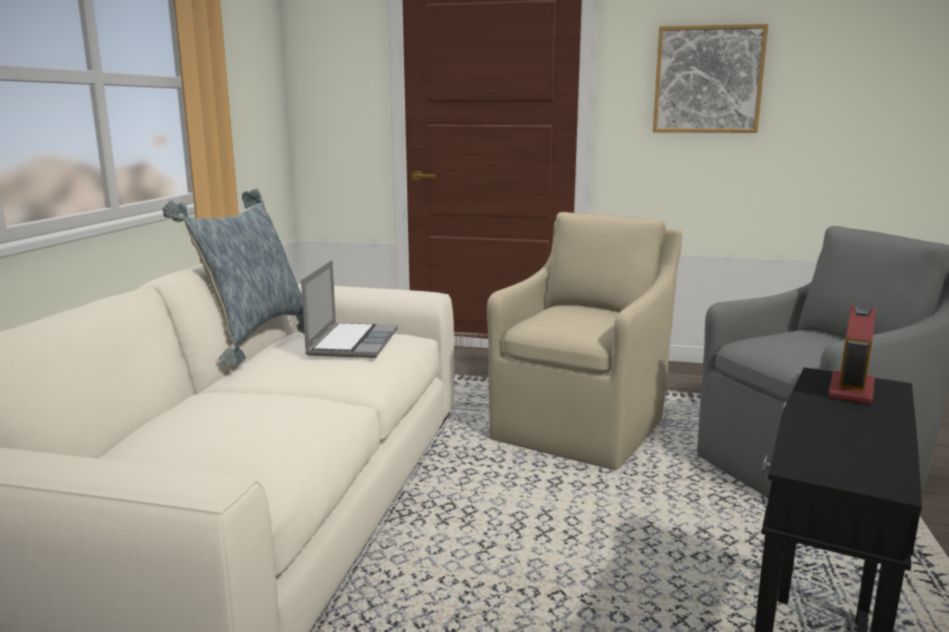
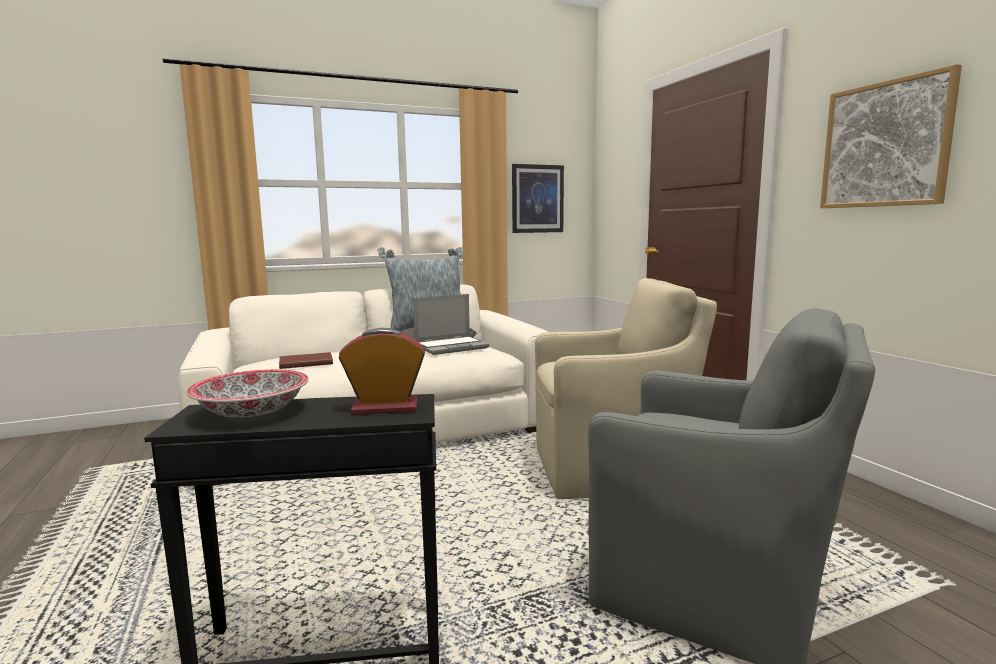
camera: 55 degrees right, 5 degrees down
(241, 104) = (537, 199): none -> picture
(258, 429) = (305, 363): none -> brown book
(834, 444) = (251, 412): none -> bowl

